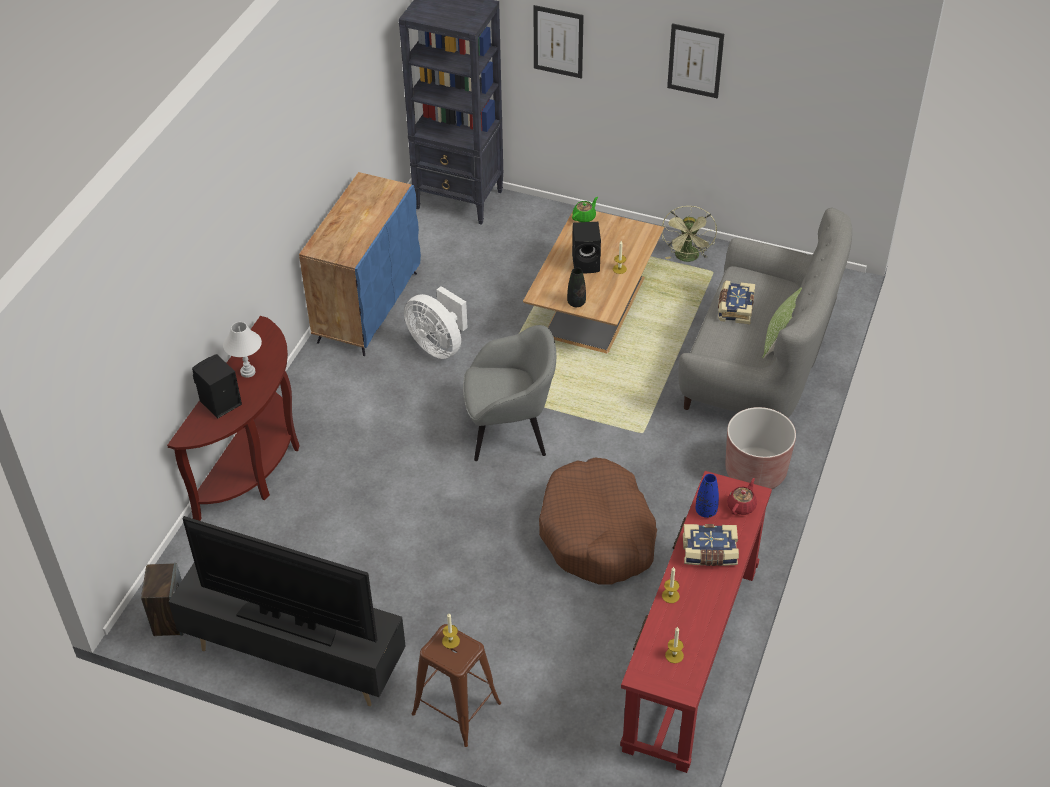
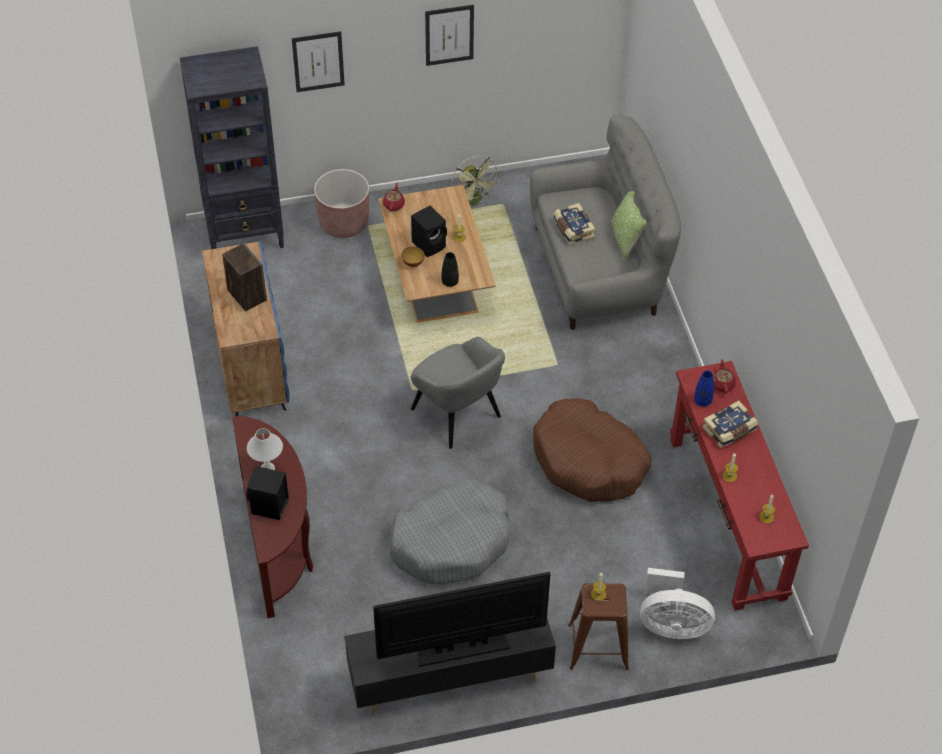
camera: 35 degrees left, 5 degrees up
(170, 619) = (323, 705): speaker -> speaker (246, 295)
(406, 539) = (452, 541): none -> grey dog bed
(438, 345) = (339, 371): white fan -> white fan (671, 625)
(510, 431) = (457, 414): grey armchair -> grey armchair turned 90 degrees clockwise
(557, 273) = (413, 263): none -> bowl
(584, 217) = (394, 204): green teapot -> red teapot
(755, 472) = (661, 354): brown planter -> brown planter (344, 222)

